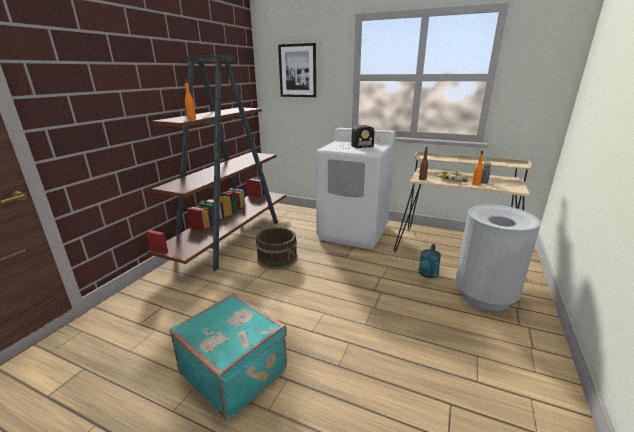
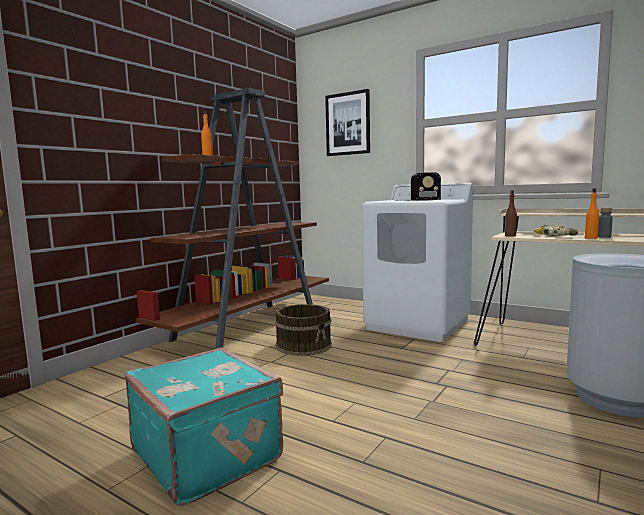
camera: 10 degrees right, 15 degrees down
(427, 274) = (524, 371): turquoise watering can -> none

